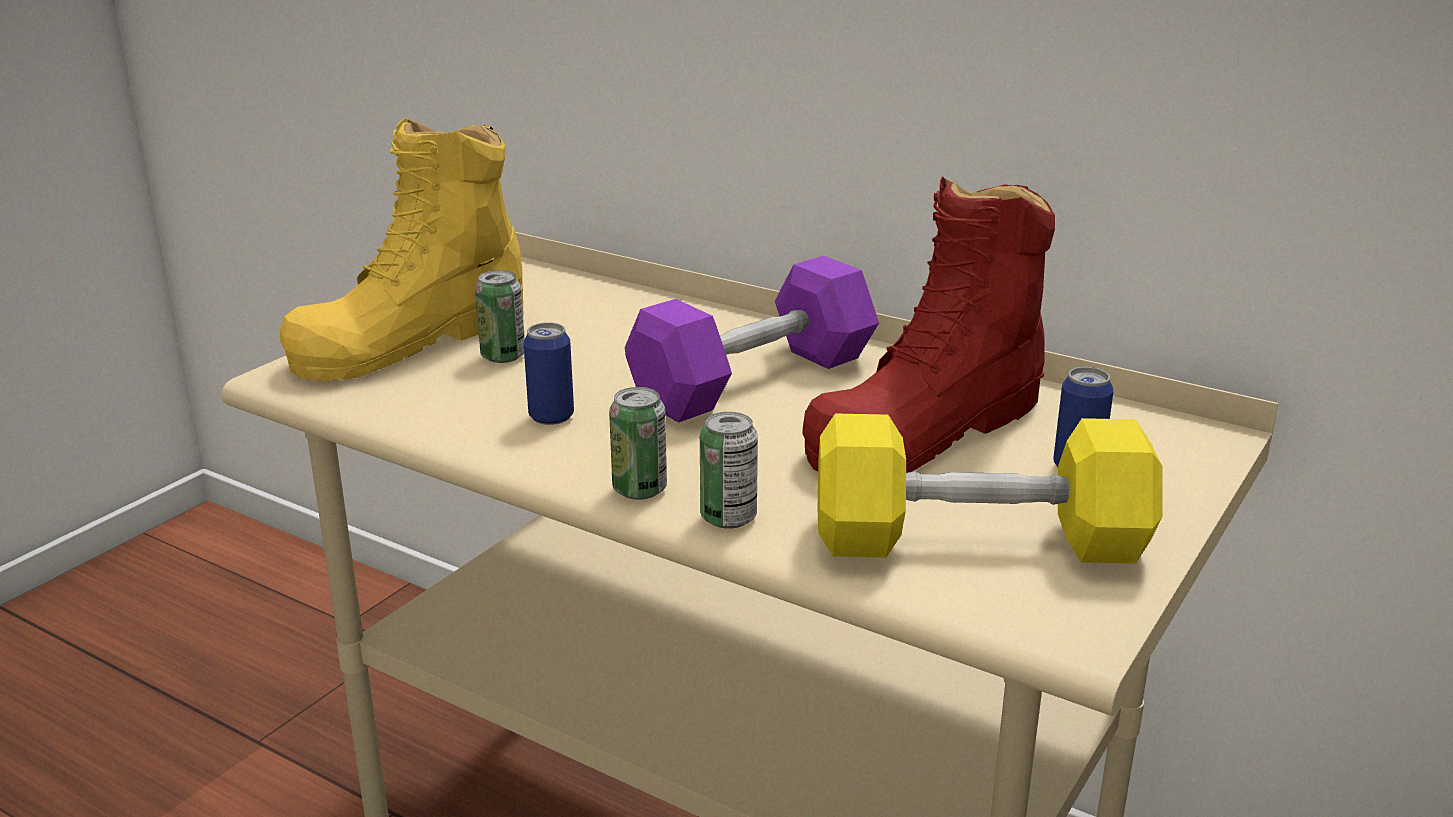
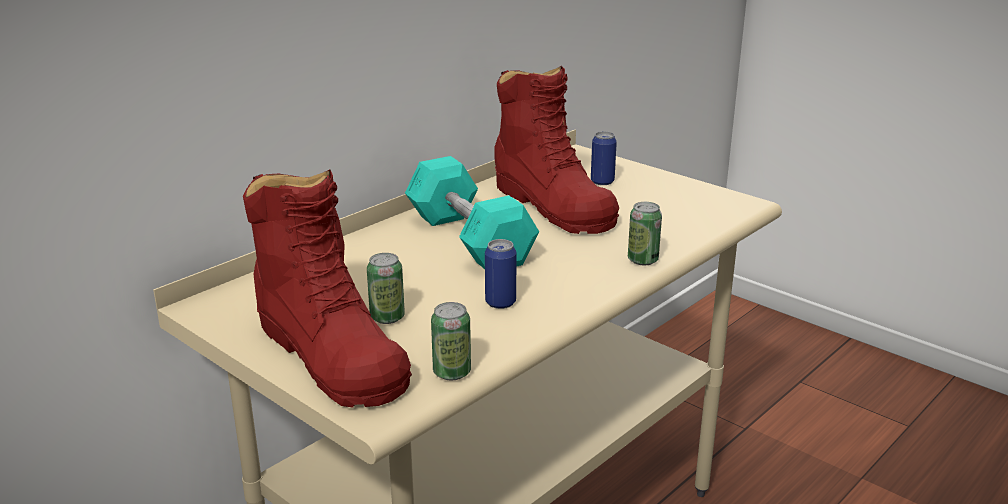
camera: 80 degrees left, 0 degrees up
(413, 339) = (330, 354): yellow boot -> red boot
(639, 489) = (607, 280): can -> can (452, 372)
(754, 379) = (469, 239): purple dumbbell -> turquoise dumbbell
(979, 541) = (670, 210): yellow dumbbell -> none

